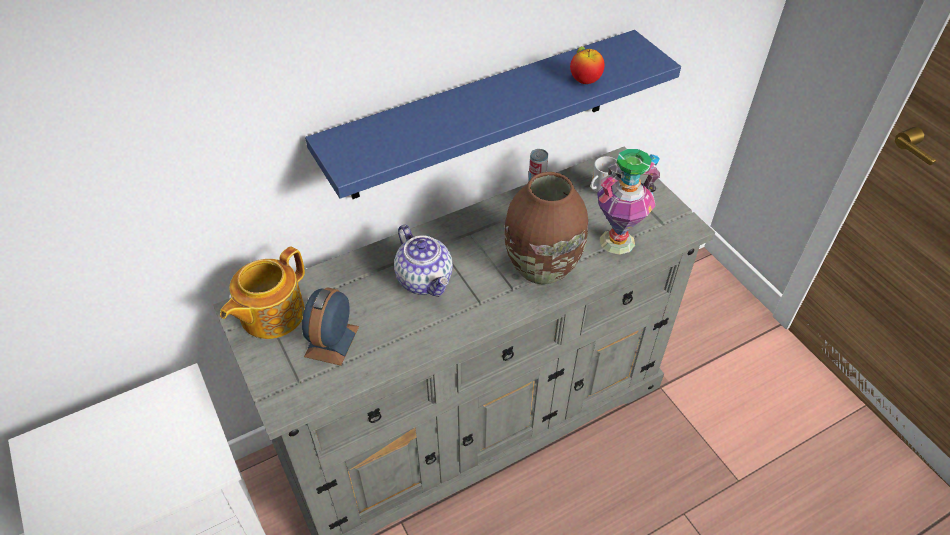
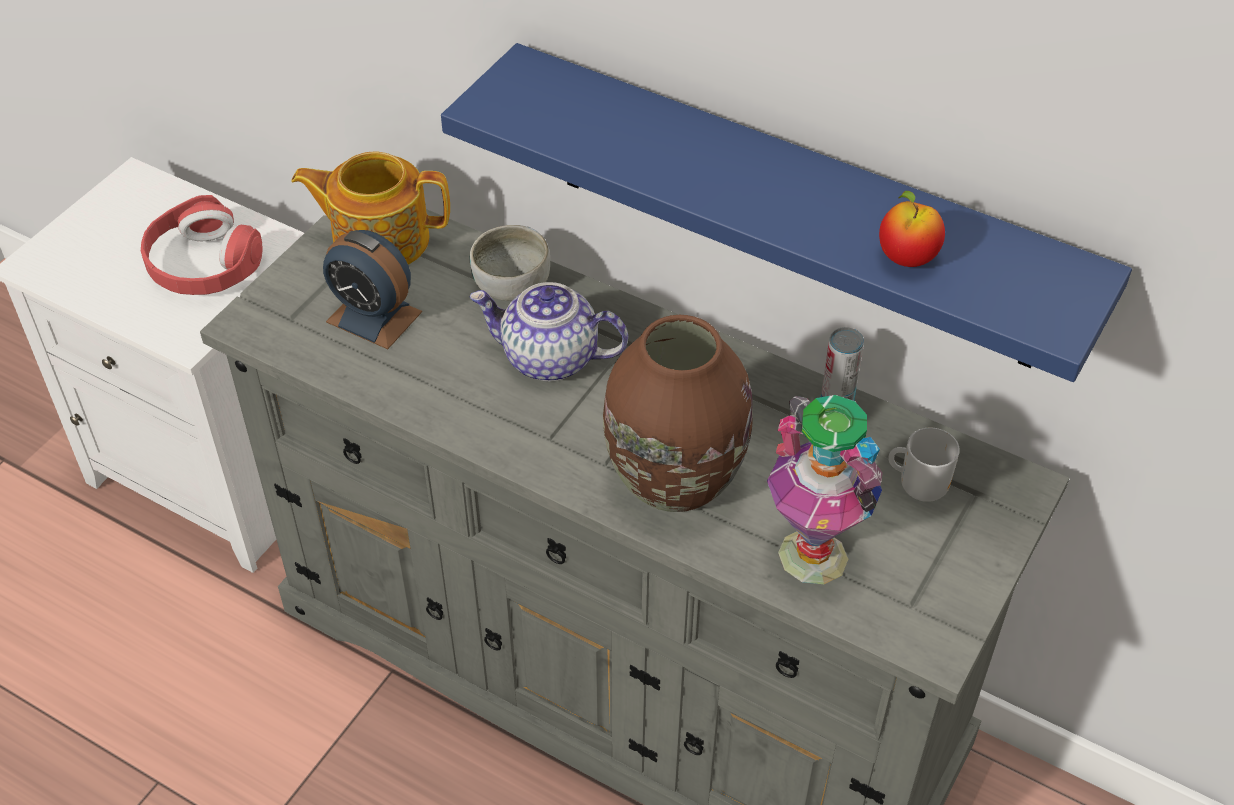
camera: 60 degrees right, 0 degrees up
(154, 434) = (203, 263): none -> red headphones
(331, 341) = (374, 317): alarm clock -> alarm clock turned 135 degrees counterclockwise
(359, 272) = (511, 284): none -> bowl
(425, 280) = (549, 358): teapot -> teapot turned 75 degrees clockwise

